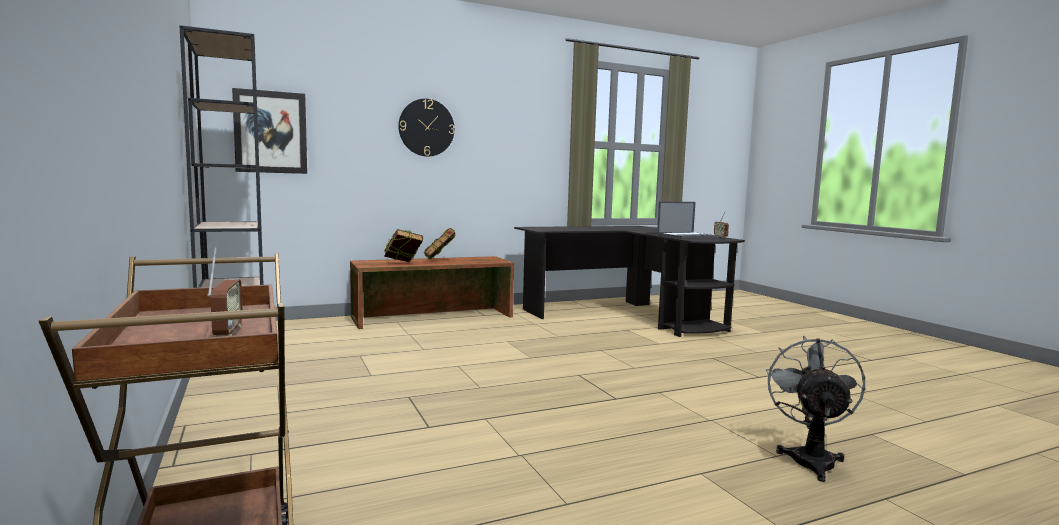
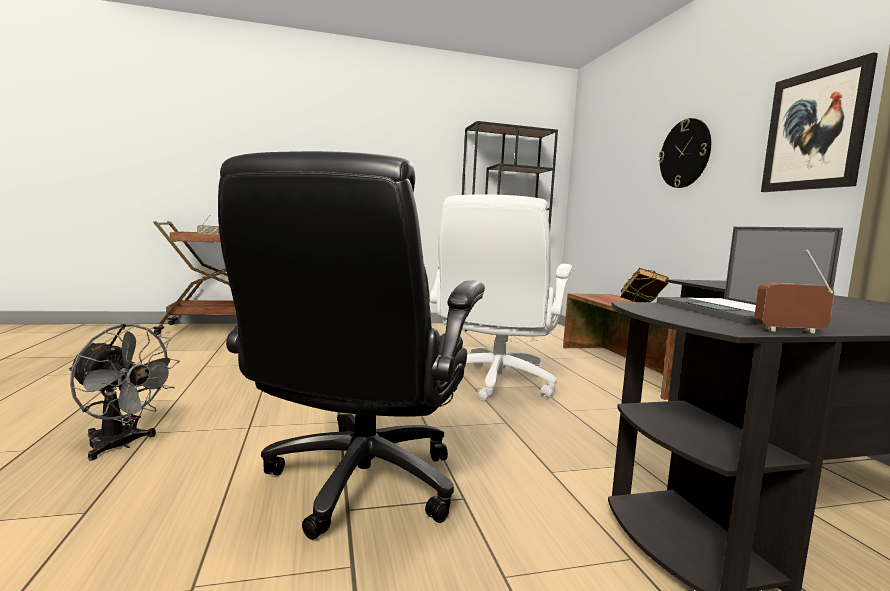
camera: 100 degrees right, 0 degrees up
(270, 132) = (592, 182): picture -> picture (814, 130)
(403, 264) = (604, 299): book -> none
(513, 352) = (494, 384): none -> white office chair
(736, 377) = (356, 486): none -> black office chair

